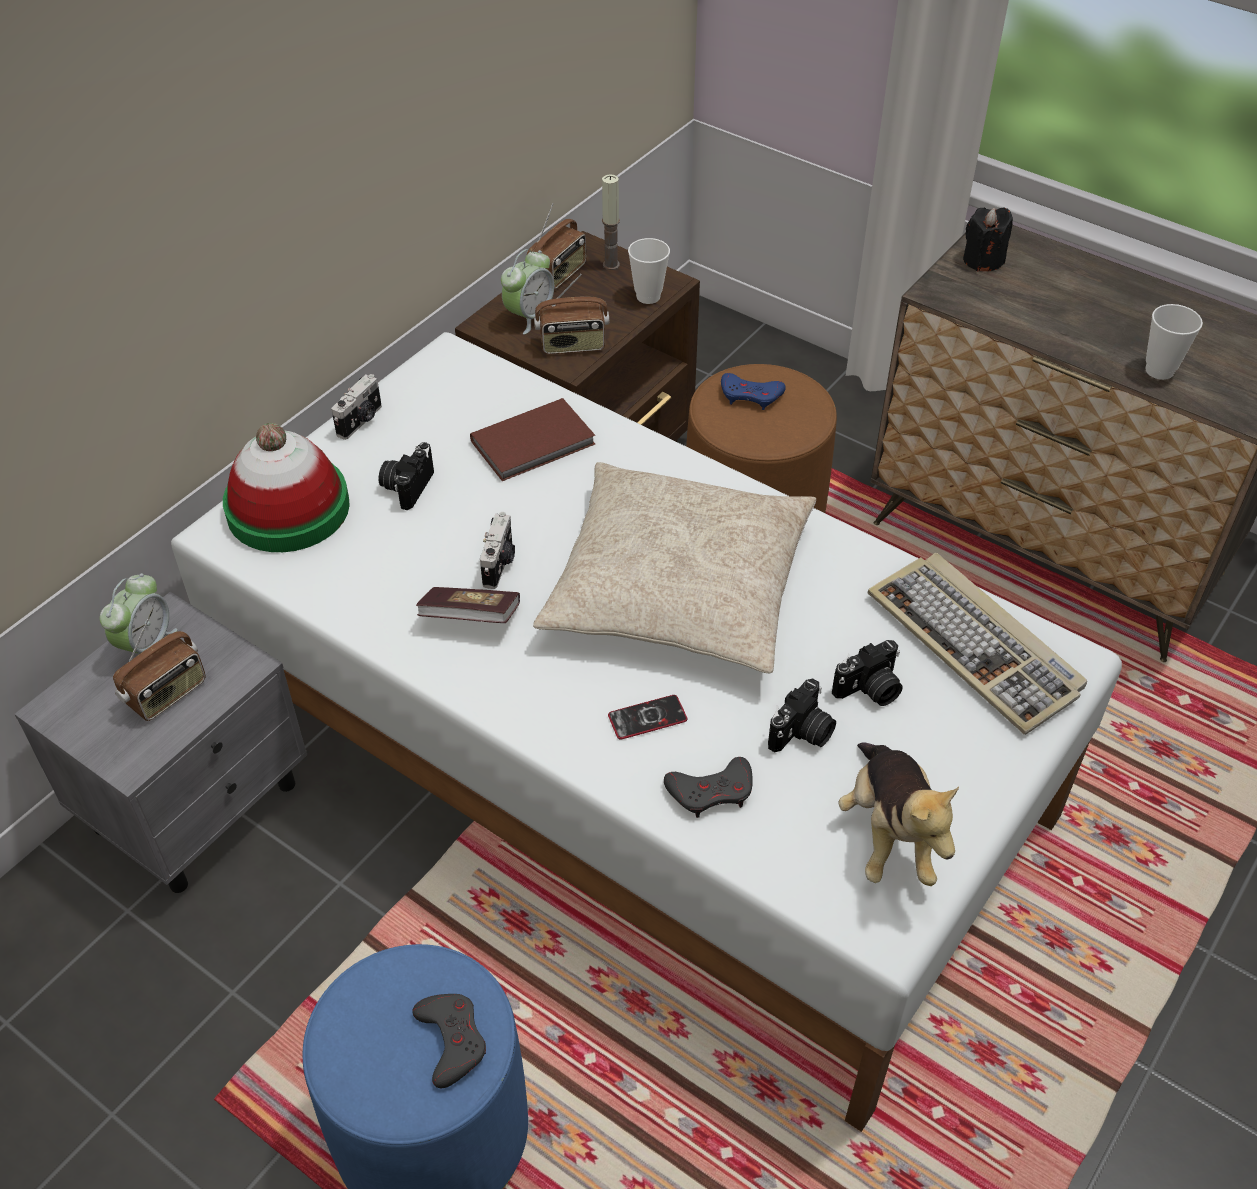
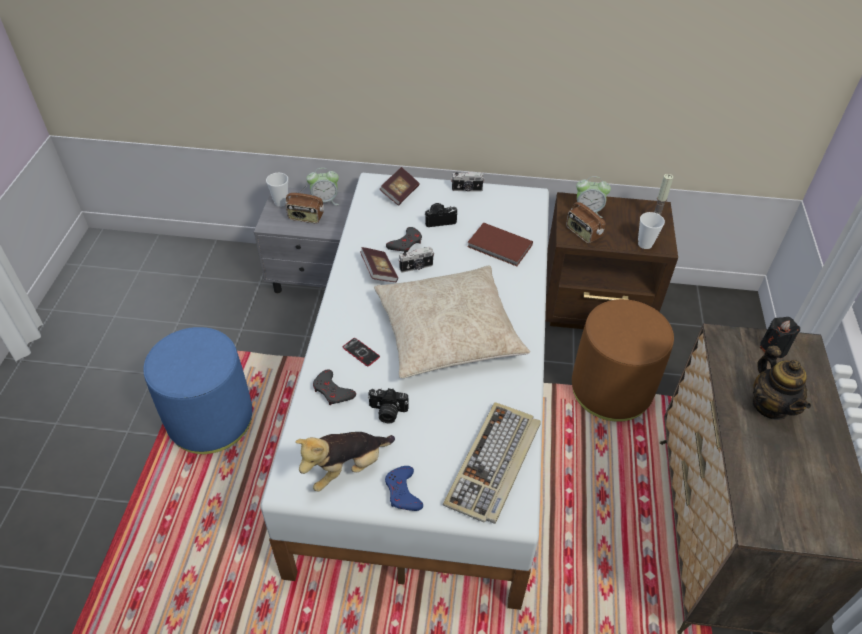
camera: 60 degrees right, 0 degrees up
(288, 508) = (400, 193): hat -> book
(451, 1040) = (193, 373): grey game controller -> grey game controller (405, 243)
(558, 274) = (628, 207): radio -> none
(750, 395) = (633, 320): blue game controller -> blue game controller (403, 492)
(870, 690) = (432, 429): camera -> none
(1074, 311) = (770, 405): none -> teapot
(1159, 370) = (755, 465): cup -> cup (281, 202)

